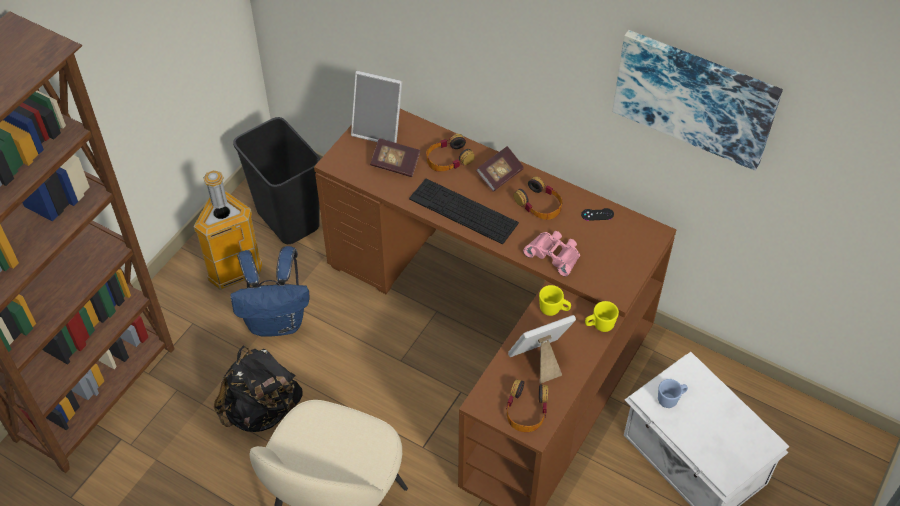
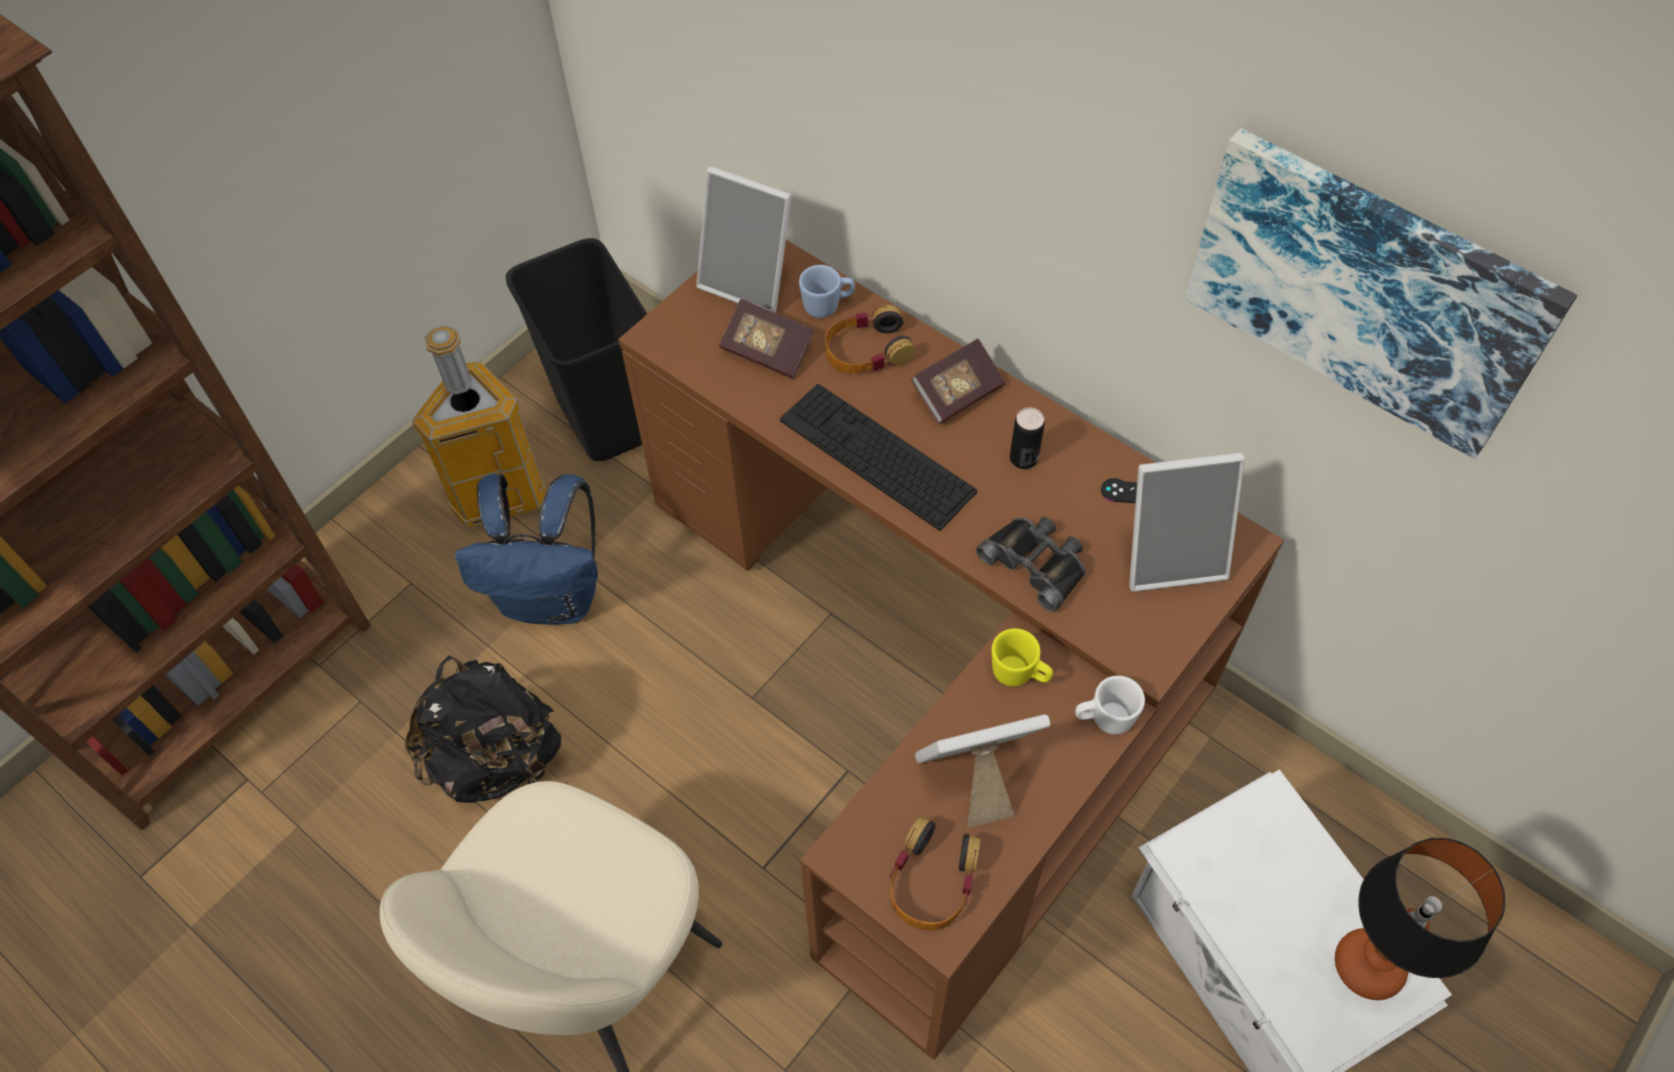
camera: 10 degrees right, 5 degrees up
(539, 204) = (1023, 458): headphones -> can
(554, 254) = (1036, 563): pink binoculars -> black binoculars
(599, 325) = (1104, 719): yellow mug -> white mug
(621, 243) = (1171, 555): none -> picture frame
(671, 399) = (1228, 862): blue mug -> blue mug (827, 306)
(746, 437) = (1368, 964): none -> table lamp

